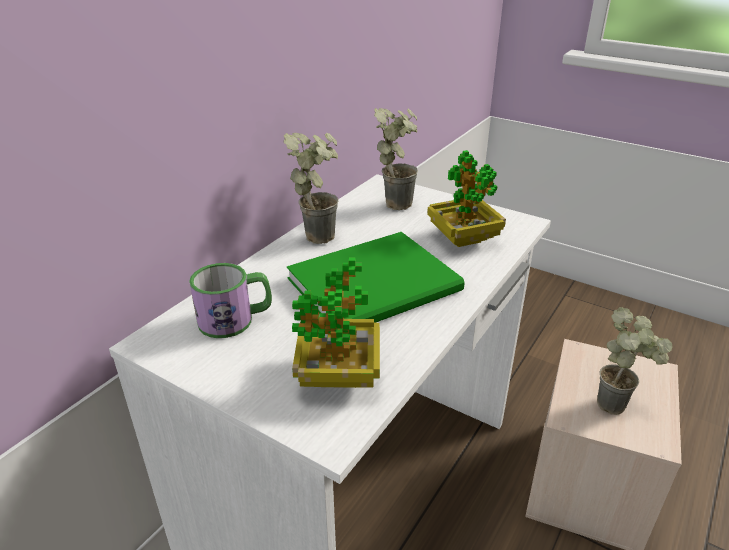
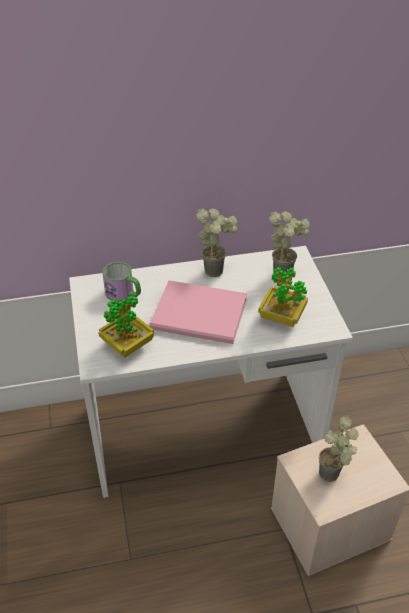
camera: 45 degrees right, 10 degrees up
(380, 285) = (201, 316): green book -> pink book

